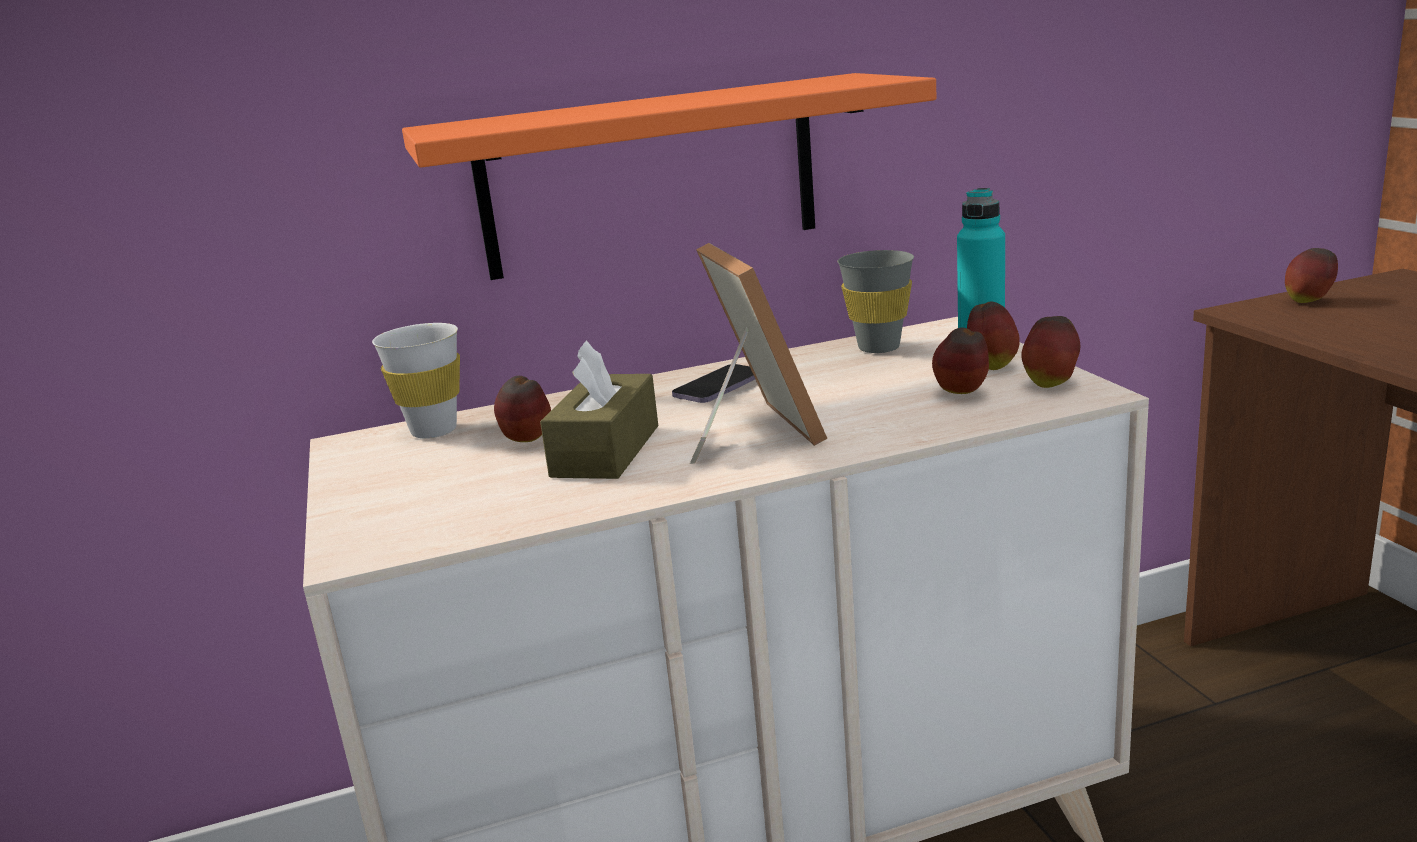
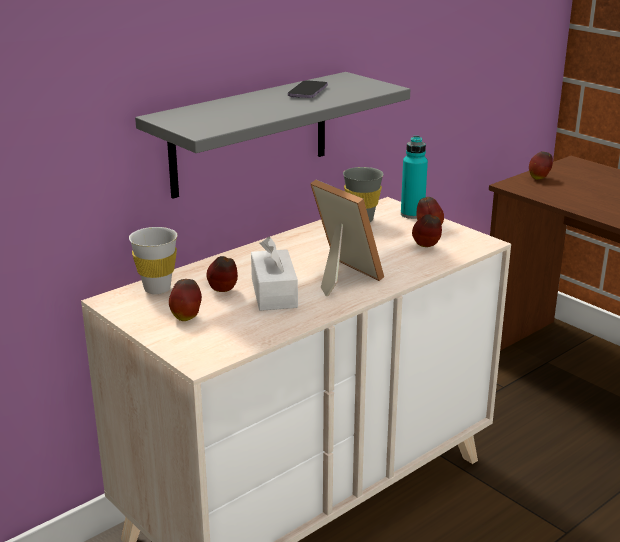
camera: 25 degrees left, 5 degrees up
(606, 451) = (274, 293): brown tissue box -> white tissue box
(650, 177) = (250, 134): orange shelf -> grey shelf
(719, 387) = (297, 250): phone -> phone (308, 91)
(1050, 384) = (463, 238): apple -> apple (186, 317)

